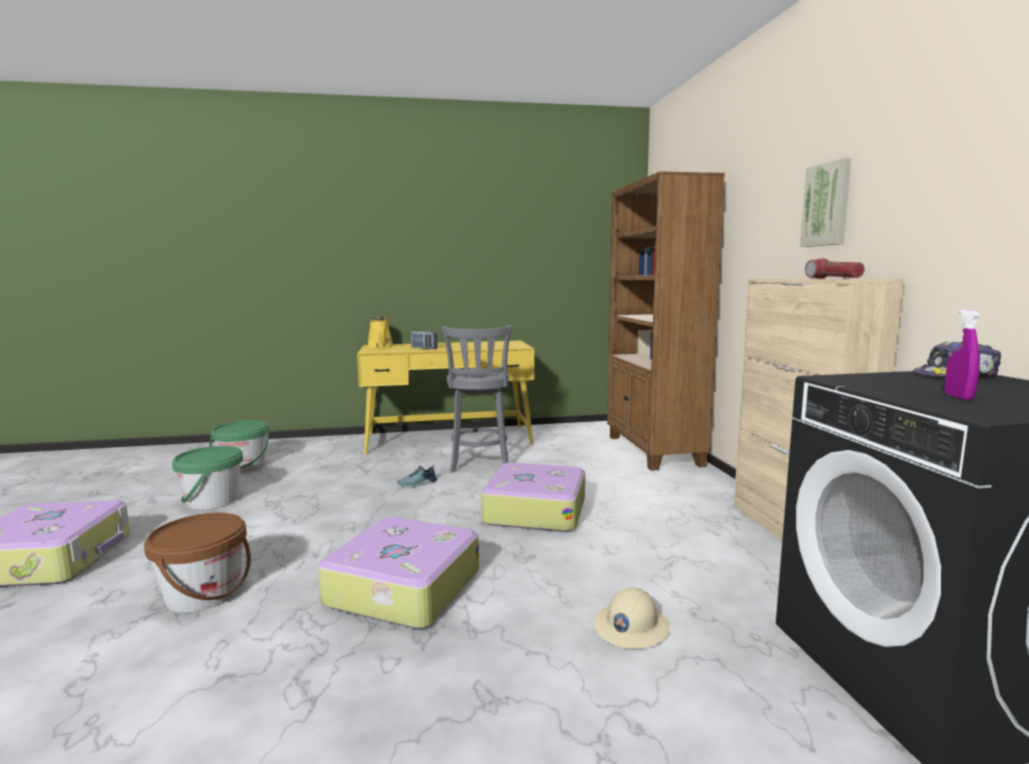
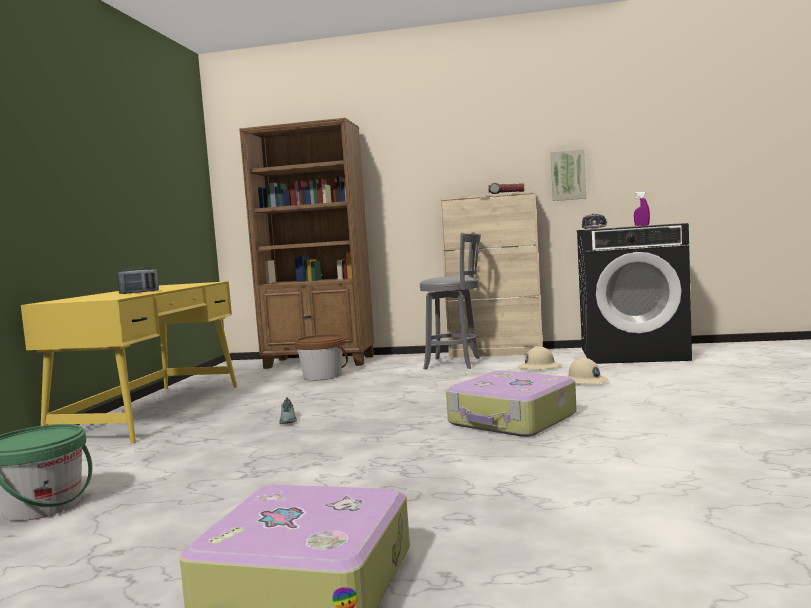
camera: 70 degrees left, 5 degrees down
(204, 594) = (482, 477): brown bucket -> brown bucket (322, 376)
(212, 501) = (191, 507): green bucket -> none
(381, 346) = (72, 300): yellow watering can -> none
(479, 464) = (265, 402): grey stool -> grey stool (456, 363)
(535, 510) = (405, 390): suitcase -> none
(714, 578) = (539, 367): none -> beige hard hat
(827, 205) = (469, 154): picture -> picture (568, 175)

